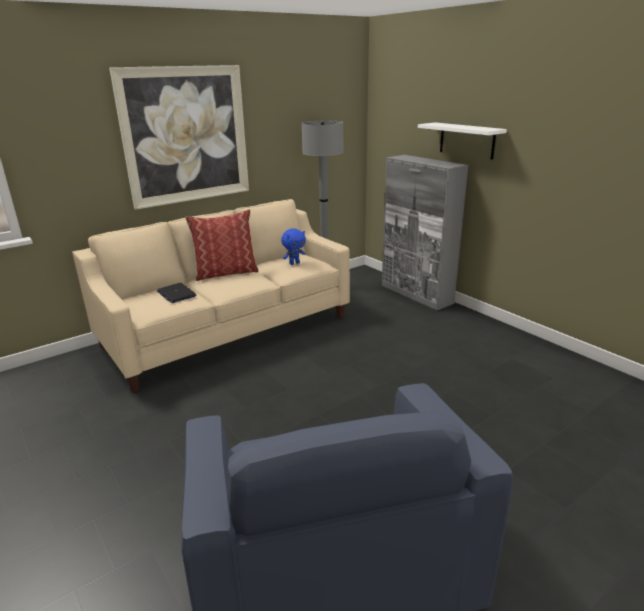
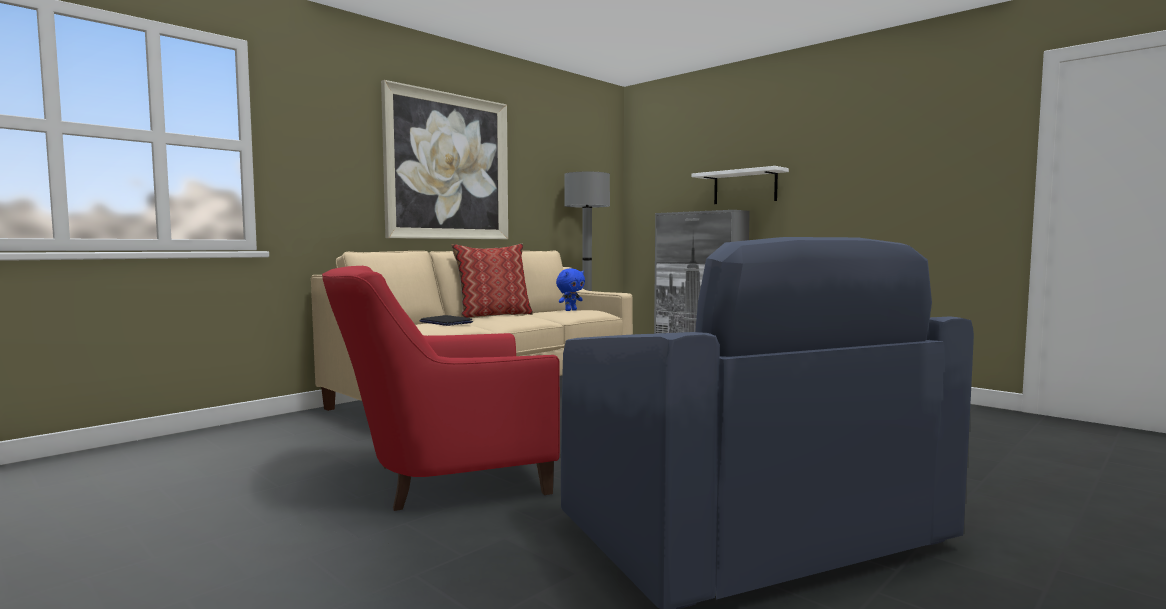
camera: 10 degrees left, 20 degrees down
(142, 460) = (442, 479): none -> red armchair

